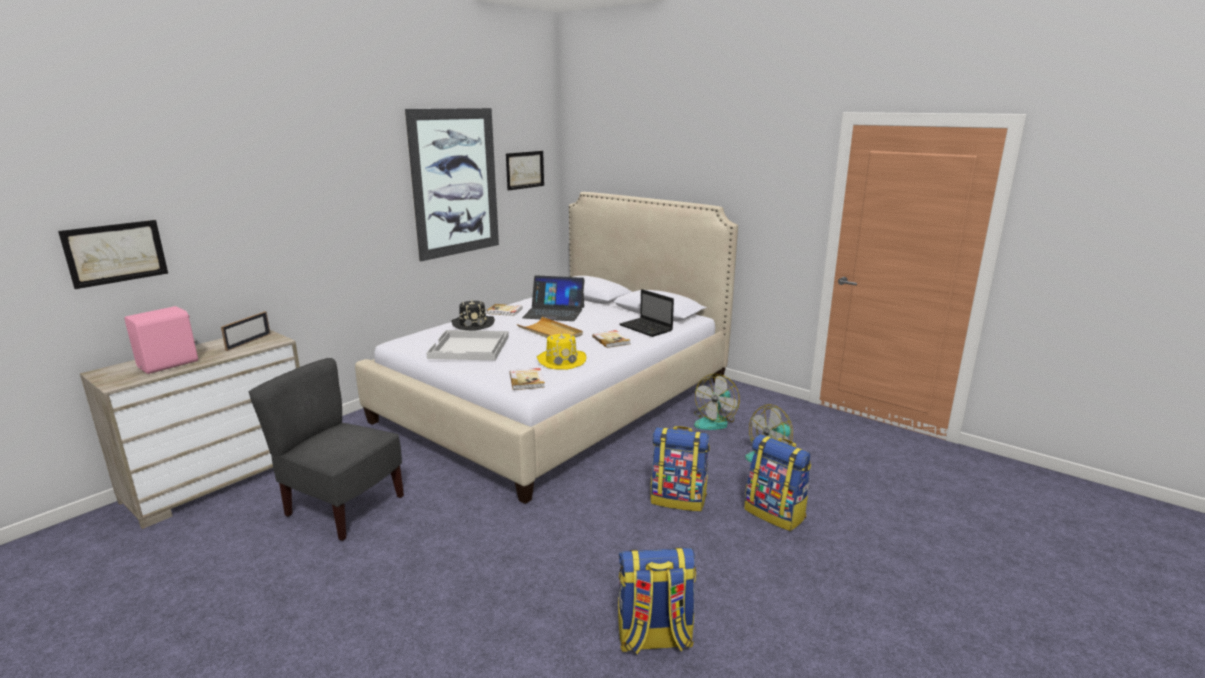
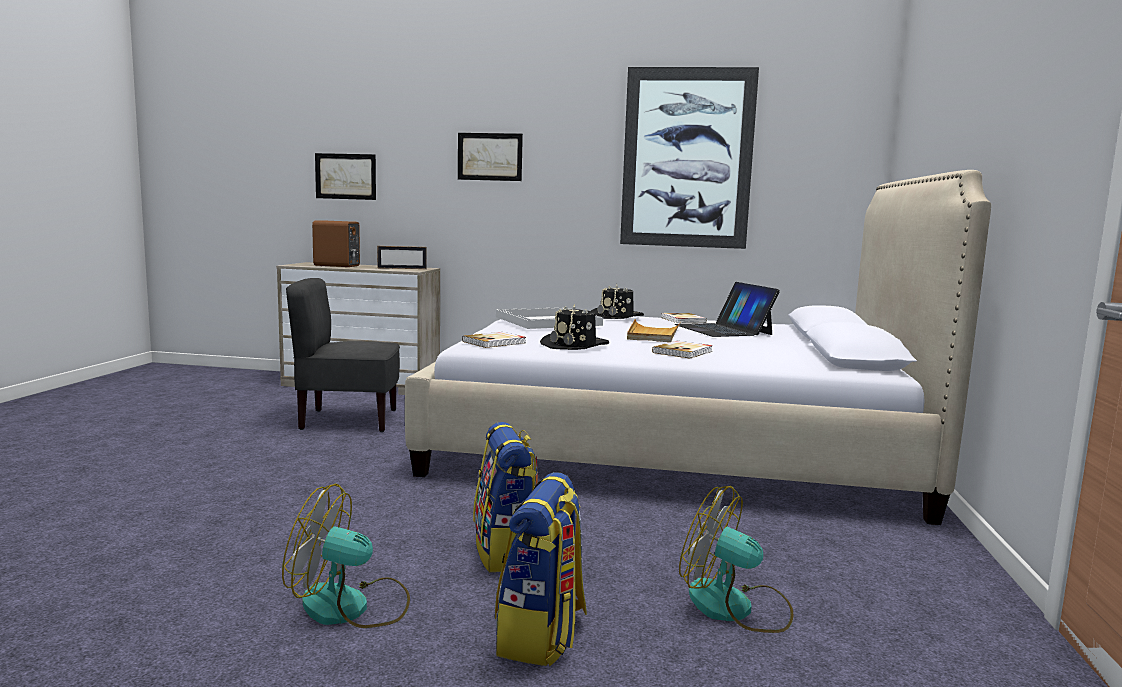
camera: 60 degrees right, 10 degrees down
(170, 364) = (337, 266): pink speaker -> brown speaker
(343, 507) = (348, 420): grey chair -> grey chair turned 90 degrees counterclockwise
(525, 170) = (812, 153): picture -> picture (490, 156)
(561, 360) = (575, 345): yellow hat -> black hat
(647, 328) = (768, 359): laptop -> none
(654, 639) = (174, 590): backpack -> none
(715, 421) = (783, 541): fan -> fan (351, 607)

